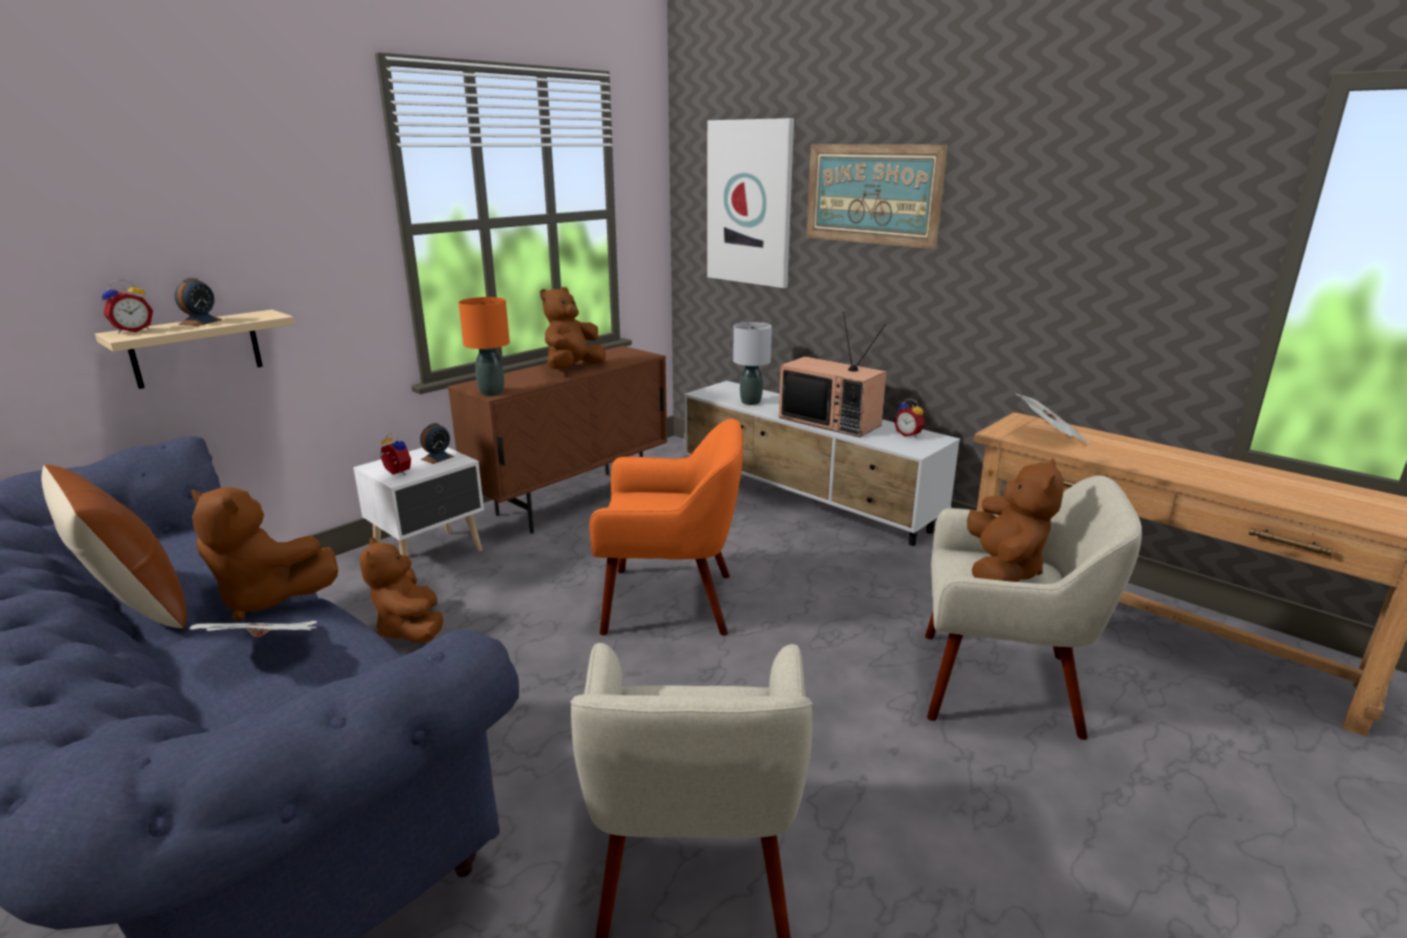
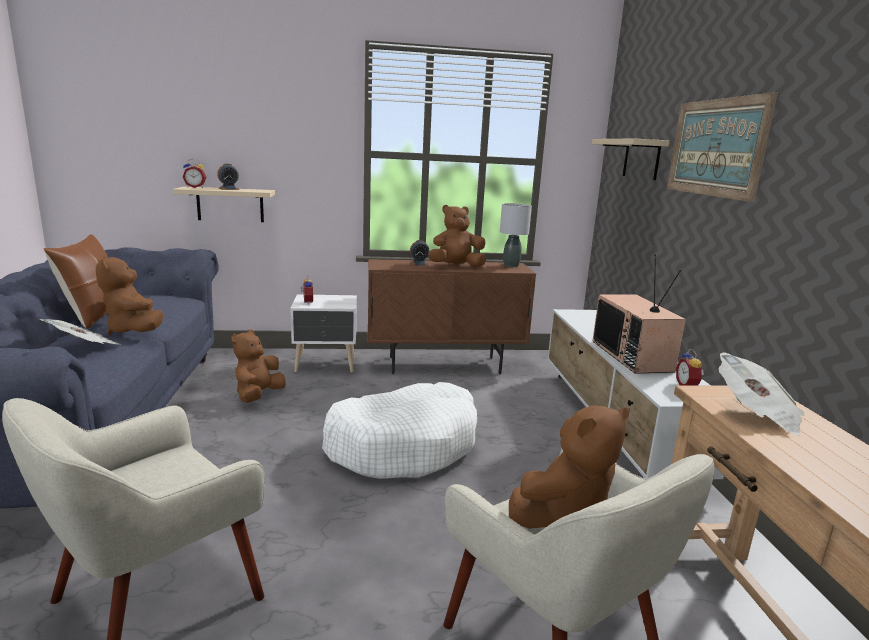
camera: 40 degrees right, 5 degrees down
(437, 458) = (340, 301): alarm clock -> alarm clock (419, 264)
(491, 393) = (379, 266): orange table lamp -> none
(671, 602) = (403, 445): orange armchair -> white dog bed
(750, 203) = (641, 159): picture -> beige shelf
(751, 402) = (592, 326): grey table lamp -> grey table lamp (511, 265)

